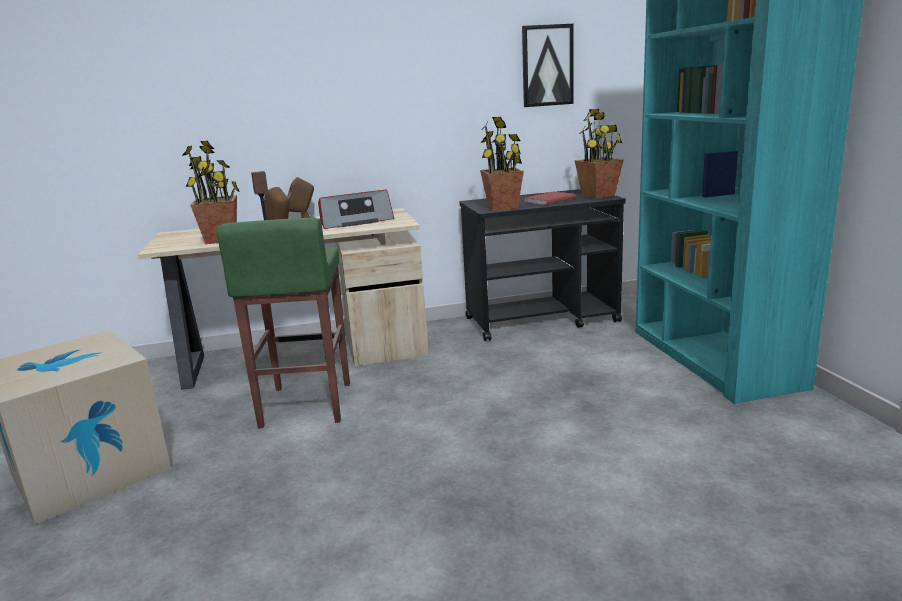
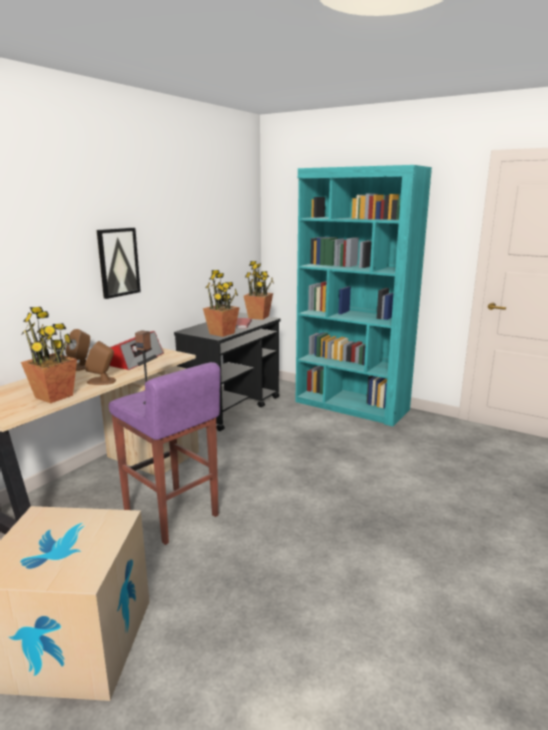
camera: 45 degrees left, 0 degrees up
(305, 405) = (171, 515): green stool -> purple stool
(547, 66) = (214, 230): picture -> picture (118, 262)

